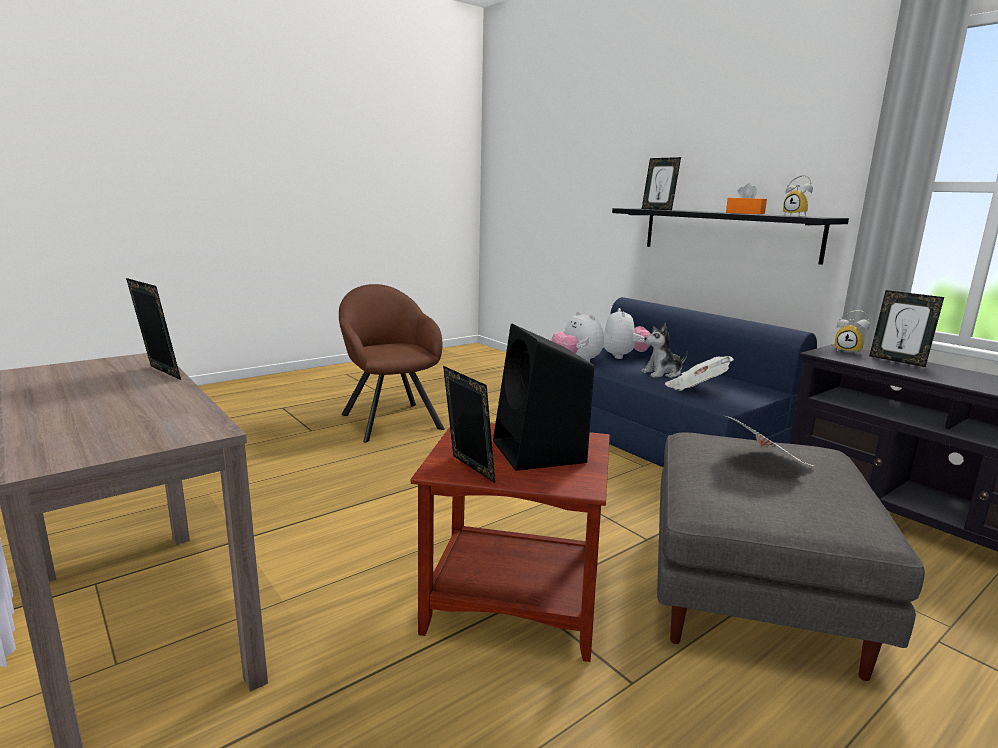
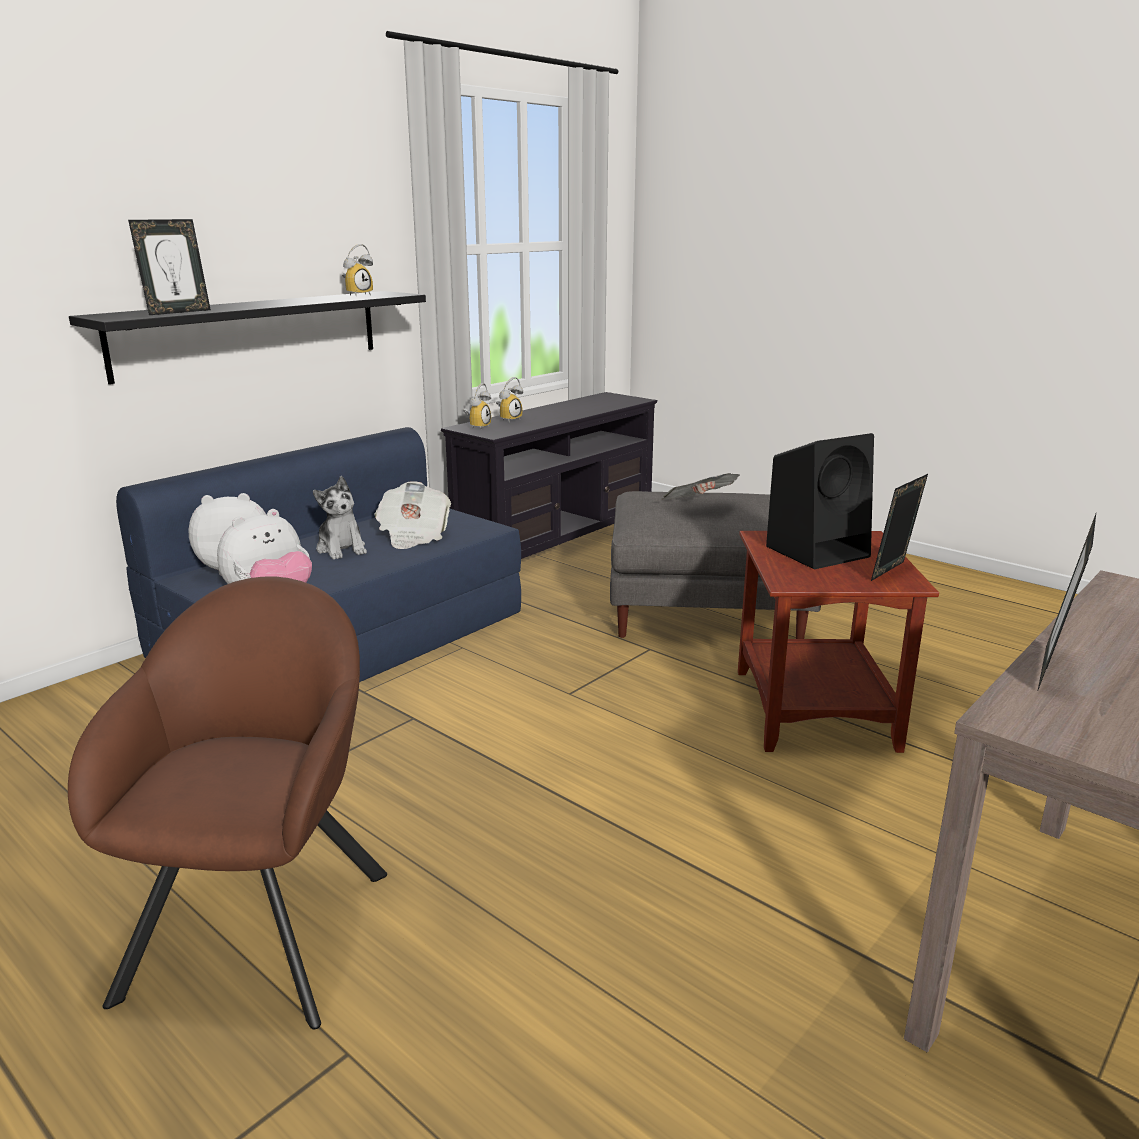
camera: 100 degrees left, 5 degrees up
(390, 419) = (265, 922): brown armchair -> brown armchair turned 135 degrees clockwise
(745, 213) = (300, 300): orange tissue box -> none
(898, 361) = (509, 419): picture frame -> alarm clock

